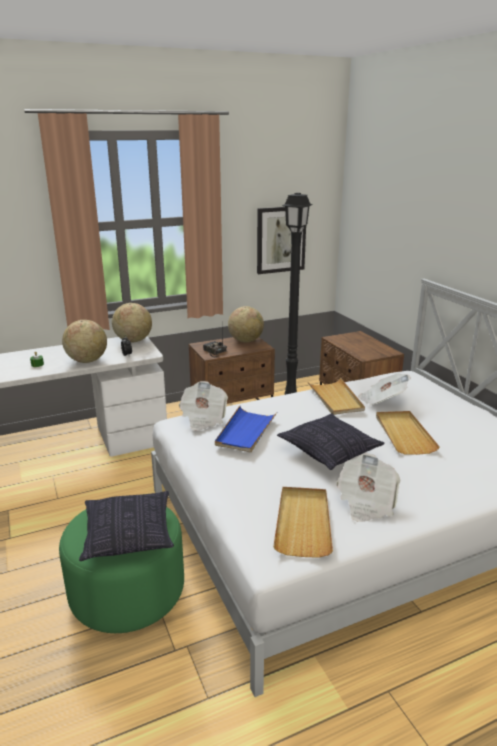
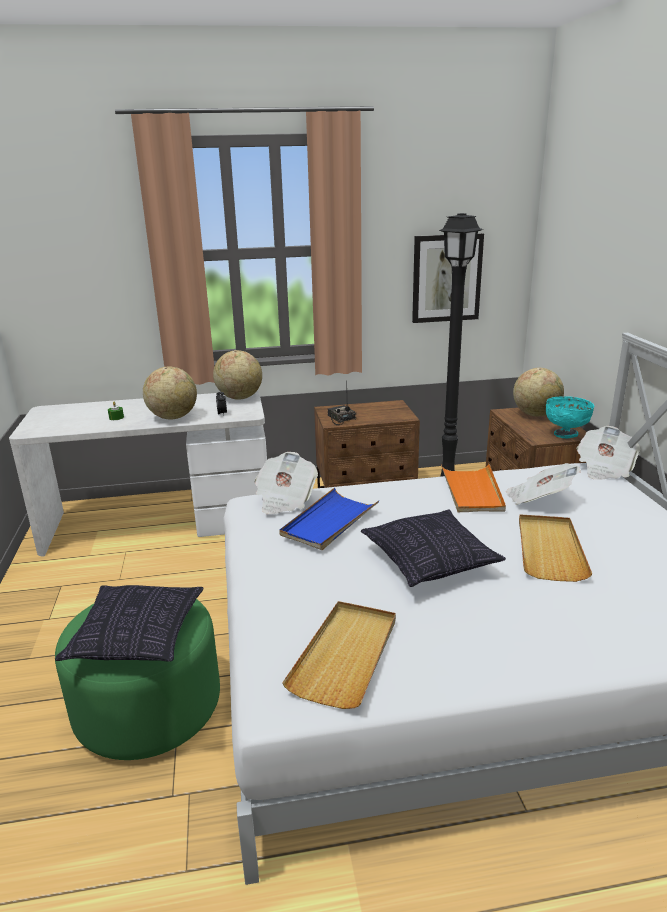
camera: 15 degrees right, 0 degrees up
(246, 341) = (387, 408): globe -> globe (536, 414)
(335, 399) = (472, 491): beige tray -> orange tray
(366, 502) = (449, 640): newspaper -> newspaper (604, 468)
(381, 352) = (565, 434): none -> turquoise bowl

